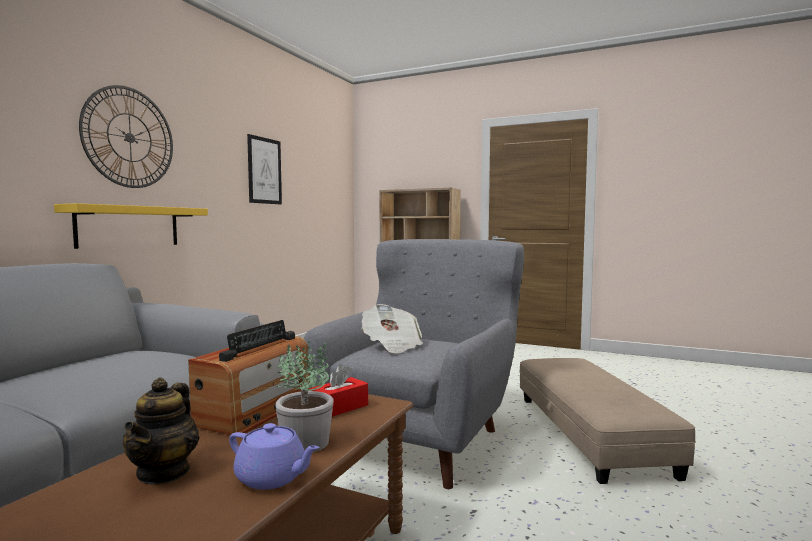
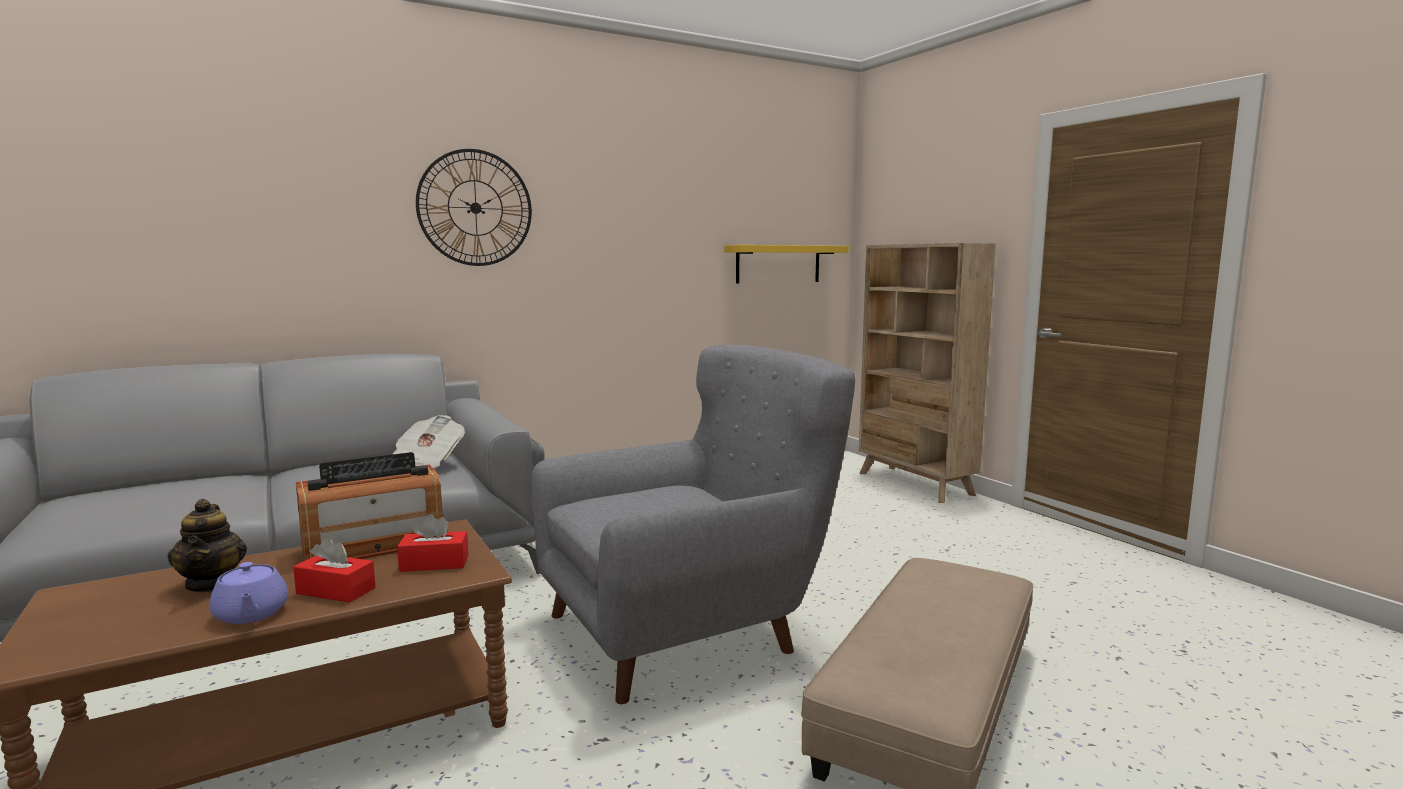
camera: 35 degrees right, 5 degrees up
(129, 226) = (474, 310): yellow shelf -> yellow shelf (778, 264)
(164, 472) = (212, 584): teapot -> teapot turned 60 degrees counterclockwise
(264, 170) = (675, 228): picture -> none
(306, 442) = (336, 591): potted plant -> red tissue box
(392, 345) = (632, 498): newspaper -> newspaper (426, 463)

